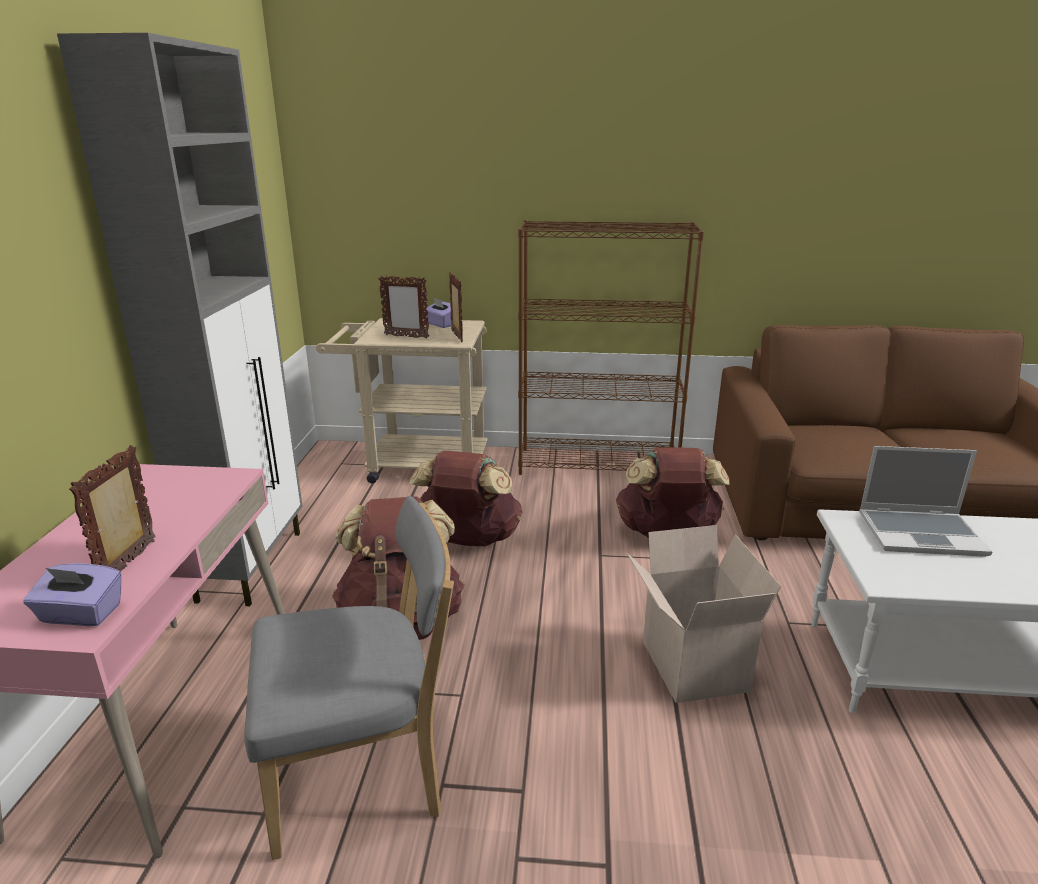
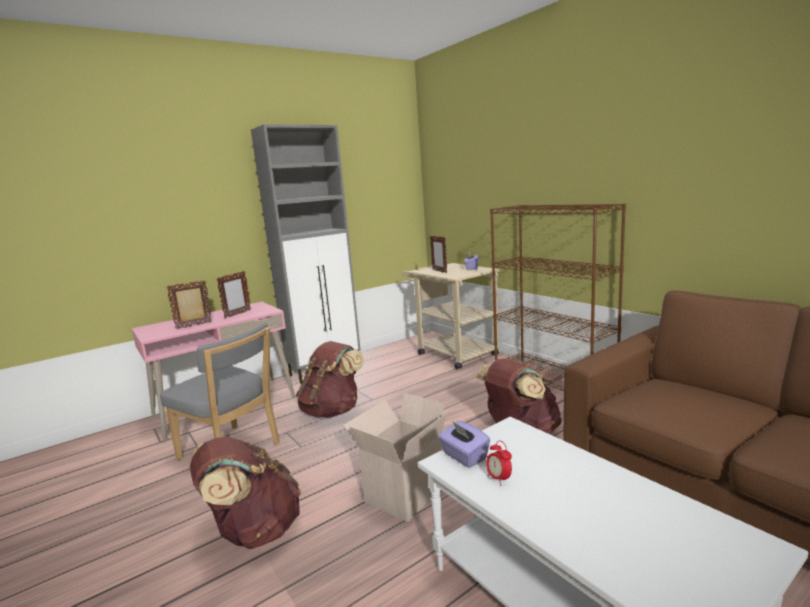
camera: 50 degrees right, 10 degrees down
(81, 614) = (159, 333): purple tissue box -> purple tissue box (464, 456)
(456, 336) = (461, 274): picture frame -> picture frame (237, 314)
(468, 540) = (413, 392): brown backpack -> brown backpack (254, 531)
(921, 533) = (544, 456): laptop -> none
(947, 572) = (499, 479): none -> alarm clock

